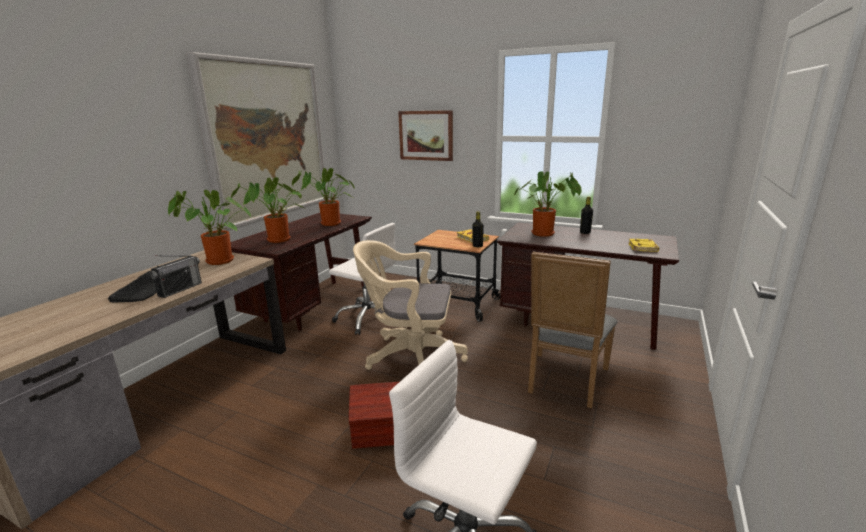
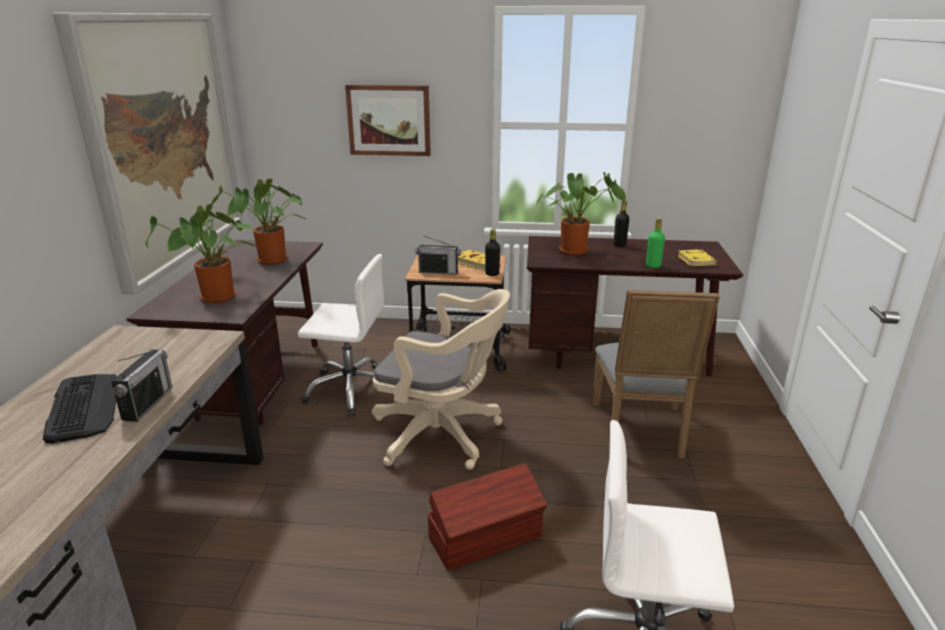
camera: 20 degrees left, 5 degrees up
(216, 262) = (156, 348): potted plant -> none
(410, 357) = (443, 435): beige office chair -> beige office chair turned 150 degrees counterclockwise
(440, 241) = (438, 272): none -> radio
(600, 248) = (653, 266): none -> green bottle

